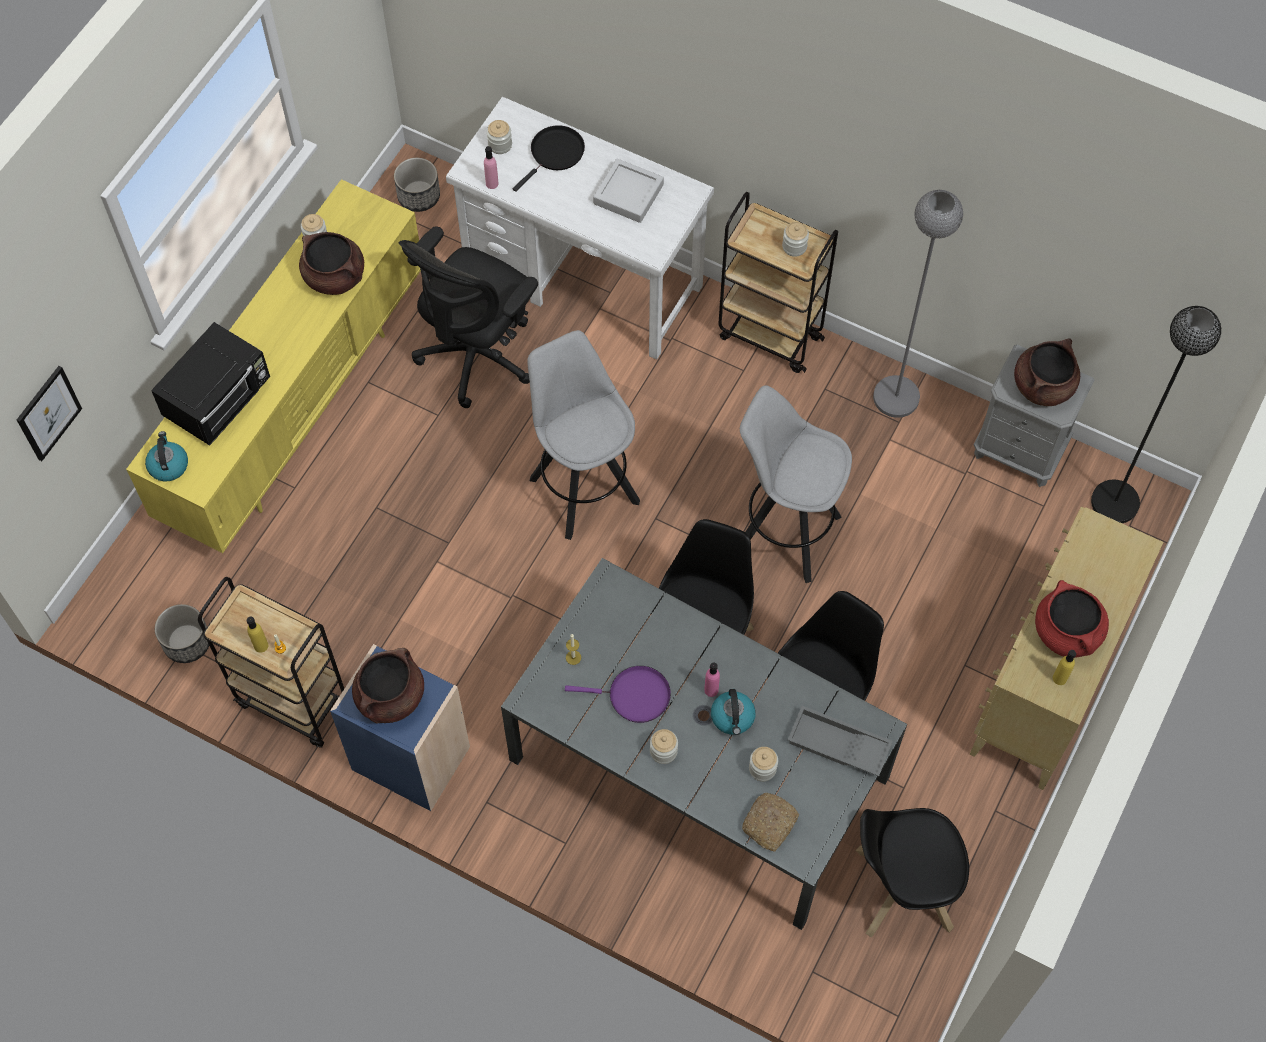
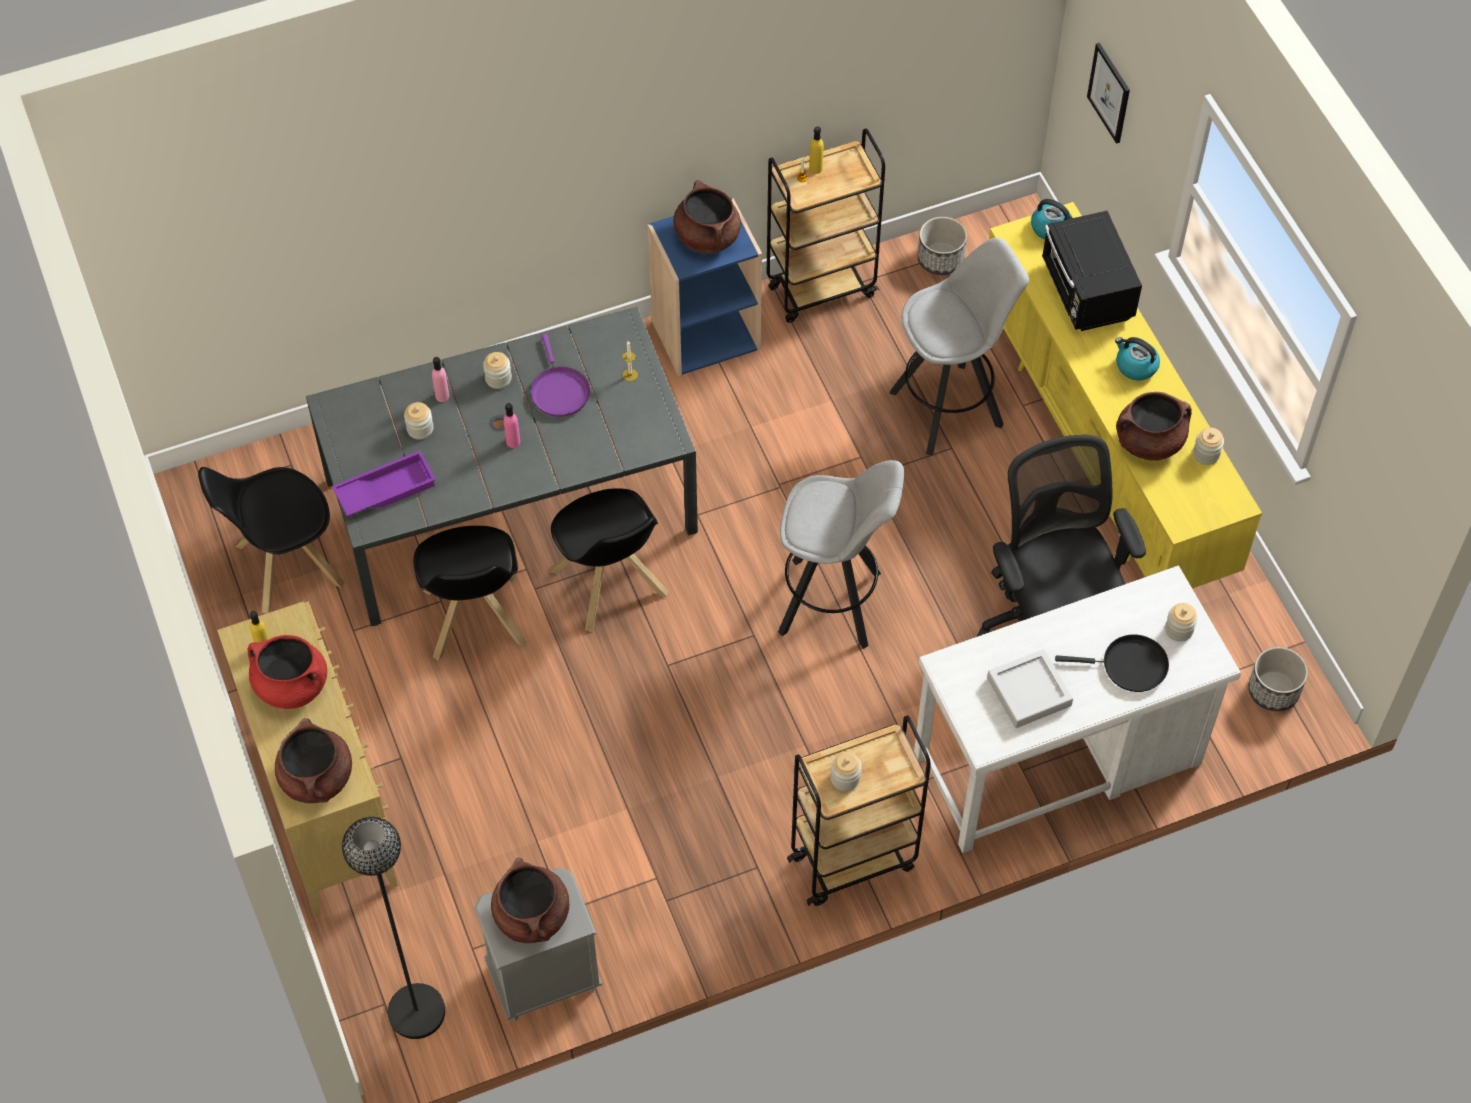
camera: 130 degrees right, 5 degrees down
(492, 183) = (1136, 593): pink bottle -> pink bottle (442, 396)
(555, 154) = (1129, 666): black frying pan -> black frying pan turned 75 degrees counterclockwise
(634, 696) = (559, 391): purple frying pan -> purple frying pan turned 60 degrees counterclockwise
(733, 717) = (477, 439): kettle -> kettle (1135, 366)
(769, 824) = (376, 402): bread -> none
(784, 531) = (648, 721): grey stool -> grey stool (950, 407)
(837, 746) = (385, 488): grey tray -> purple tray
(895, 397) = (693, 919): grey floor lamp -> none
(900, 888) = (286, 565): black chair -> black chair turned 150 degrees counterclockwise
(1110, 554) = (317, 778): none -> brown cooking pot

